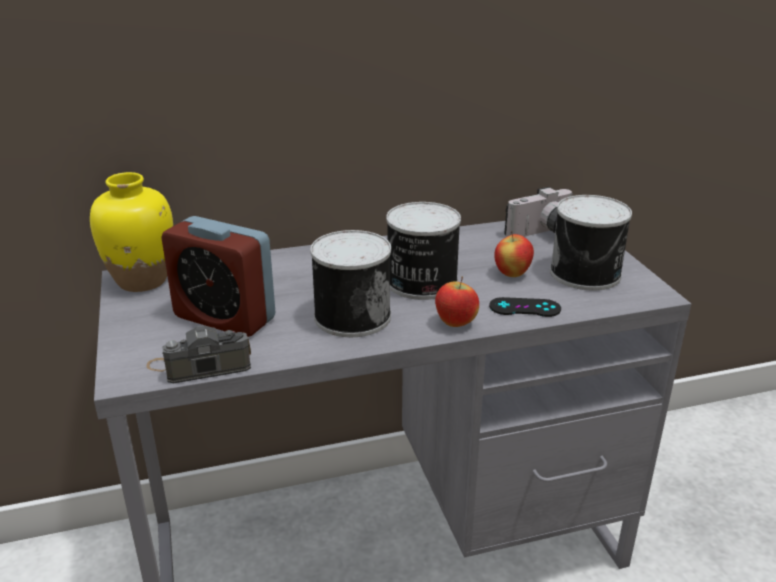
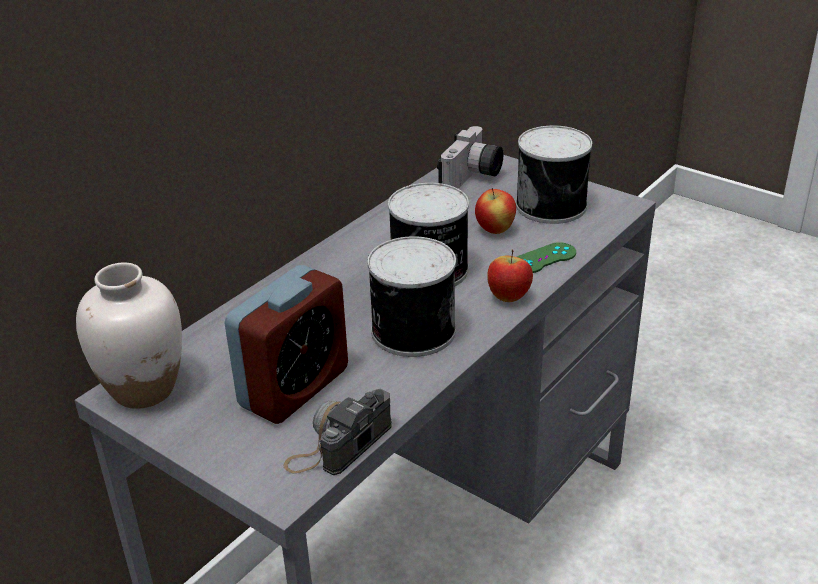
camera: 35 degrees left, 5 degrees up
(142, 280) = (144, 389): yellow vase -> white vase
(224, 318) = (294, 387): alarm clock -> alarm clock turned 45 degrees counterclockwise
(524, 308) = (544, 258): black game controller -> green game controller

